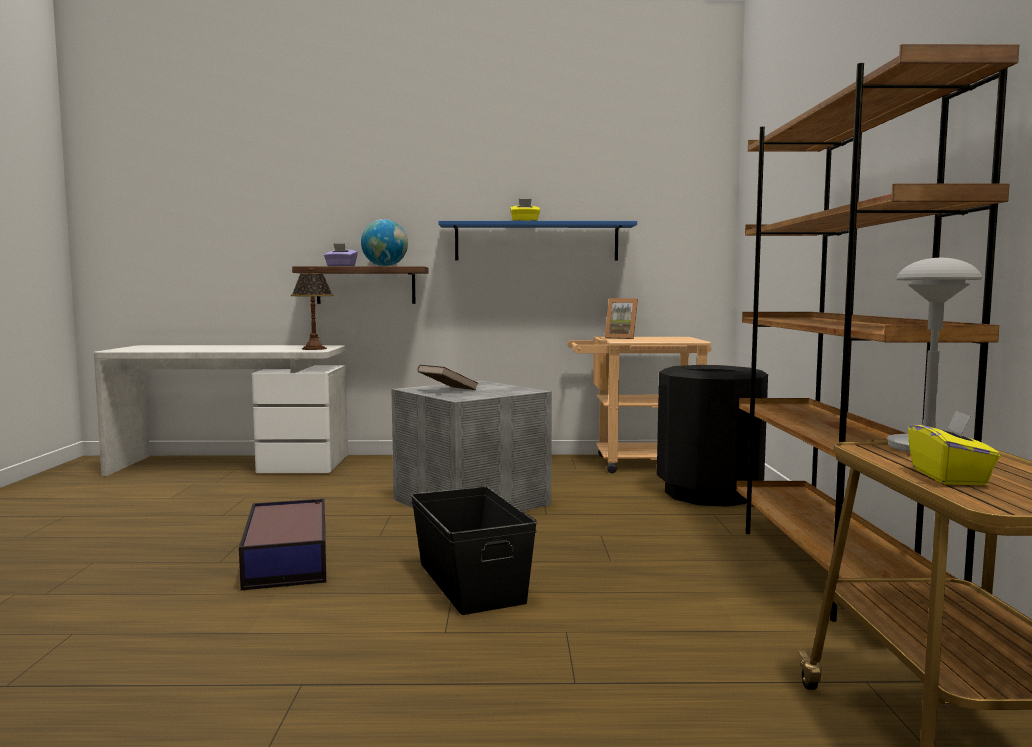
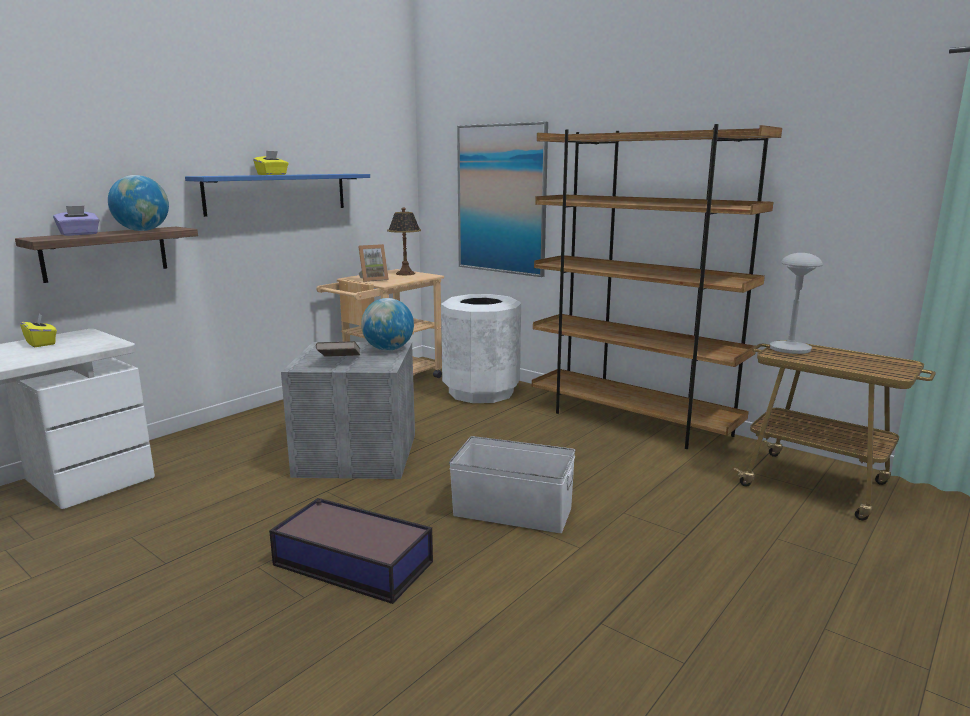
camera: 50 degrees left, 10 degrees up
(314, 349) = (97, 342): table lamp -> table lamp (405, 273)
(469, 582) = (513, 512): black storage box -> white storage box
(512, 391) = (388, 349): none -> globe
(708, 494) = (480, 392): black trash can -> white trash can
(782, 244) = (501, 199): none -> picture
(949, 477) = (843, 364): yellow tissue box -> yellow tissue box (41, 343)

